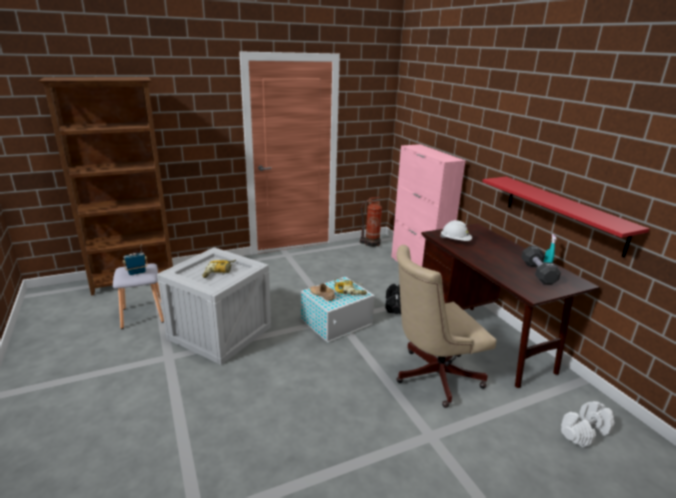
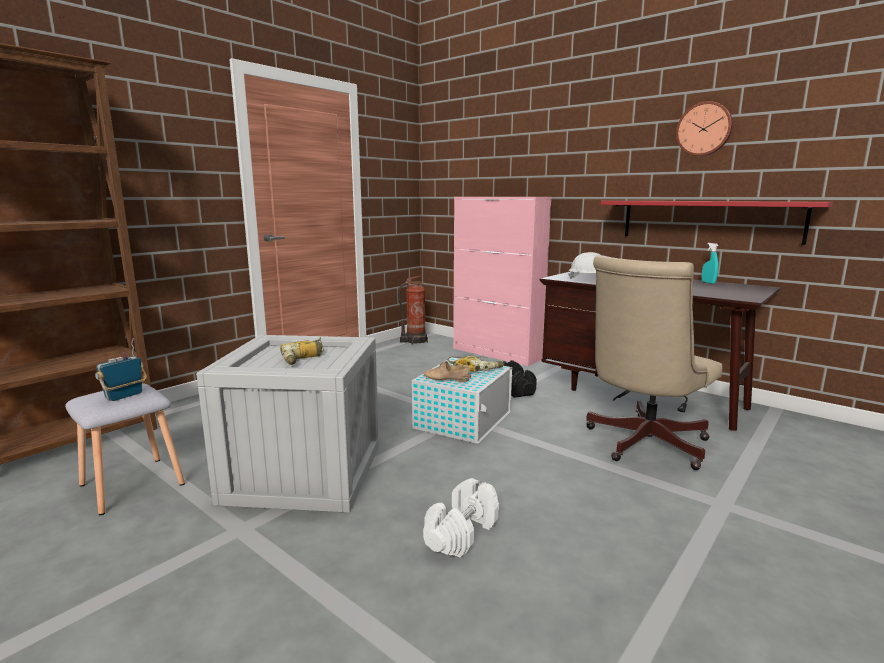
camera: 25 degrees left, 10 degrees down
(538, 273) = (713, 287): black dumbbell -> none
(570, 136) = (704, 129): none -> wall clock
(584, 431) = (841, 450): white dumbbell -> white dumbbell (461, 532)

